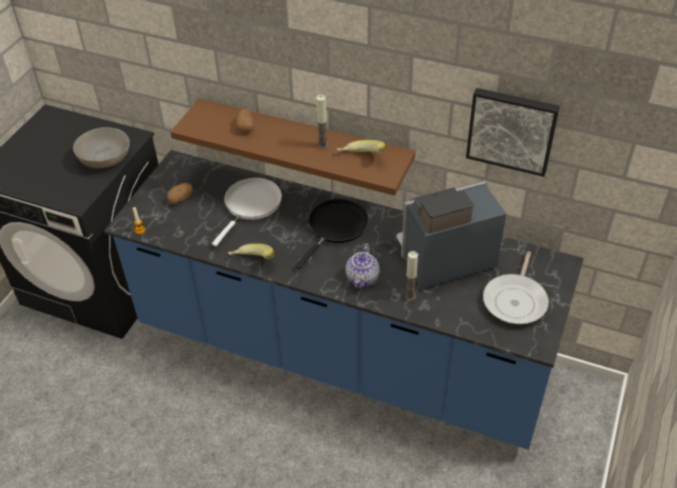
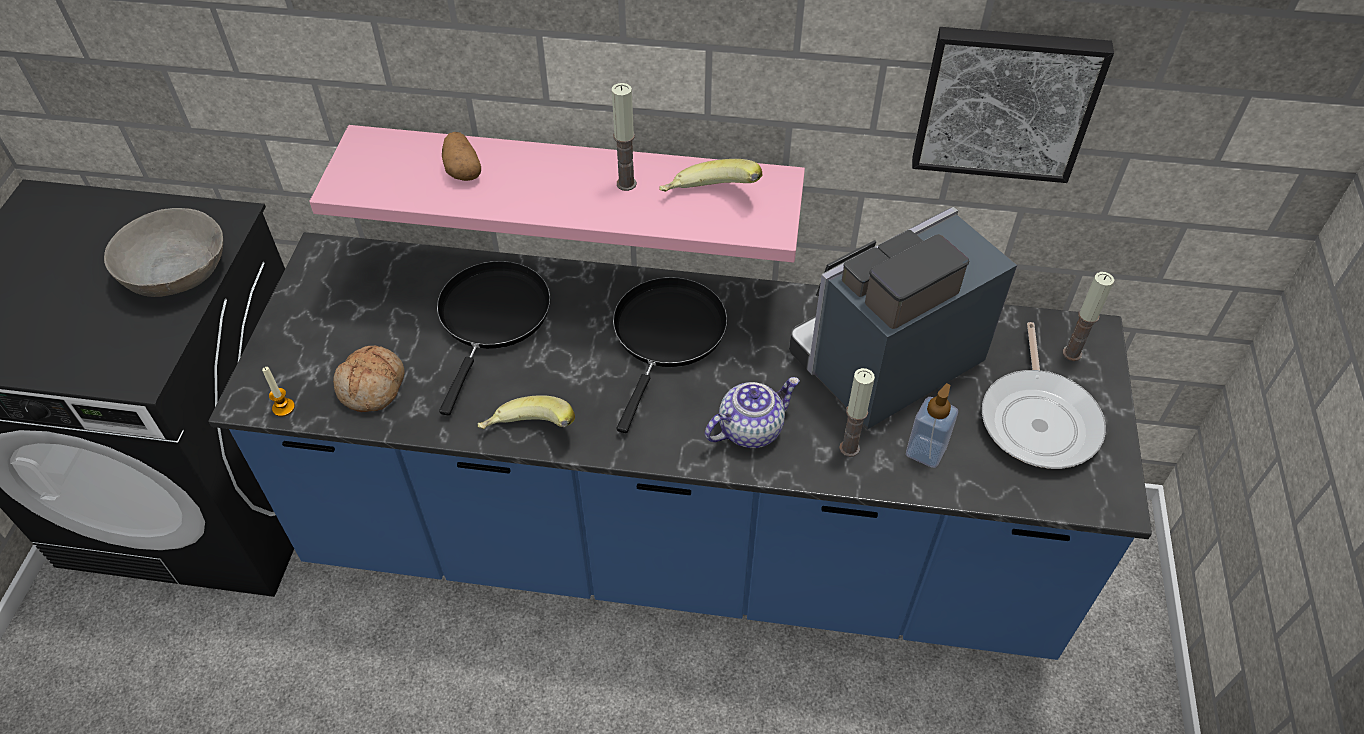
camera: 15 degrees left, 5 degrees up
(181, 199) = (351, 328): potato -> none
(184, 227) = (373, 386): none -> bread
(251, 205) = (492, 318): white frying pan -> black frying pan
(304, 142) = (576, 182): brown shelf -> pink shelf
(363, 278) = (750, 428): teapot -> teapot turned 120 degrees counterclockwise
(449, 304) = (925, 451): none -> soap dispenser
(547, 271) = (1072, 353): none -> candle

